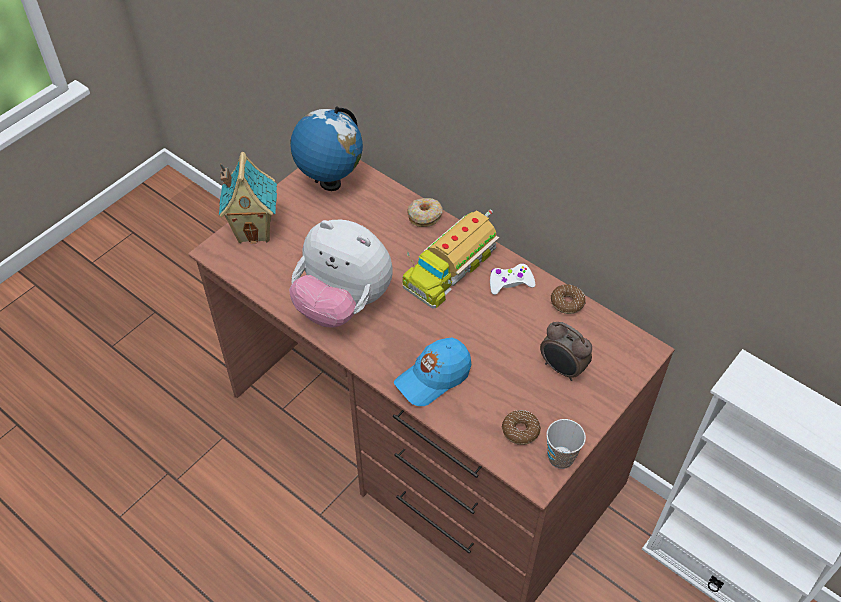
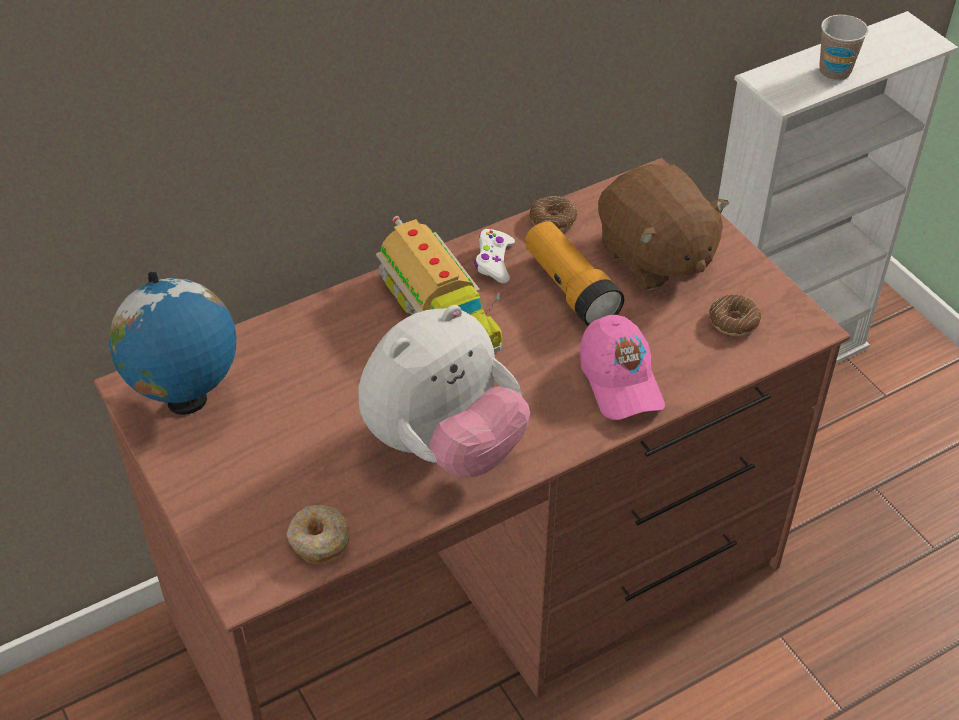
camera: 70 degrees left, 5 degrees down
(255, 230) = (231, 521): toy house -> none
(424, 216) = (324, 312): donut -> donut (319, 540)
(433, 378) = (620, 381): blue cap -> pink cap
(505, 329) = (570, 288): none -> flashlight
(560, 457) = (784, 298): cup -> cup (834, 72)
(562, 369) = (655, 257): alarm clock -> brown plush toy

